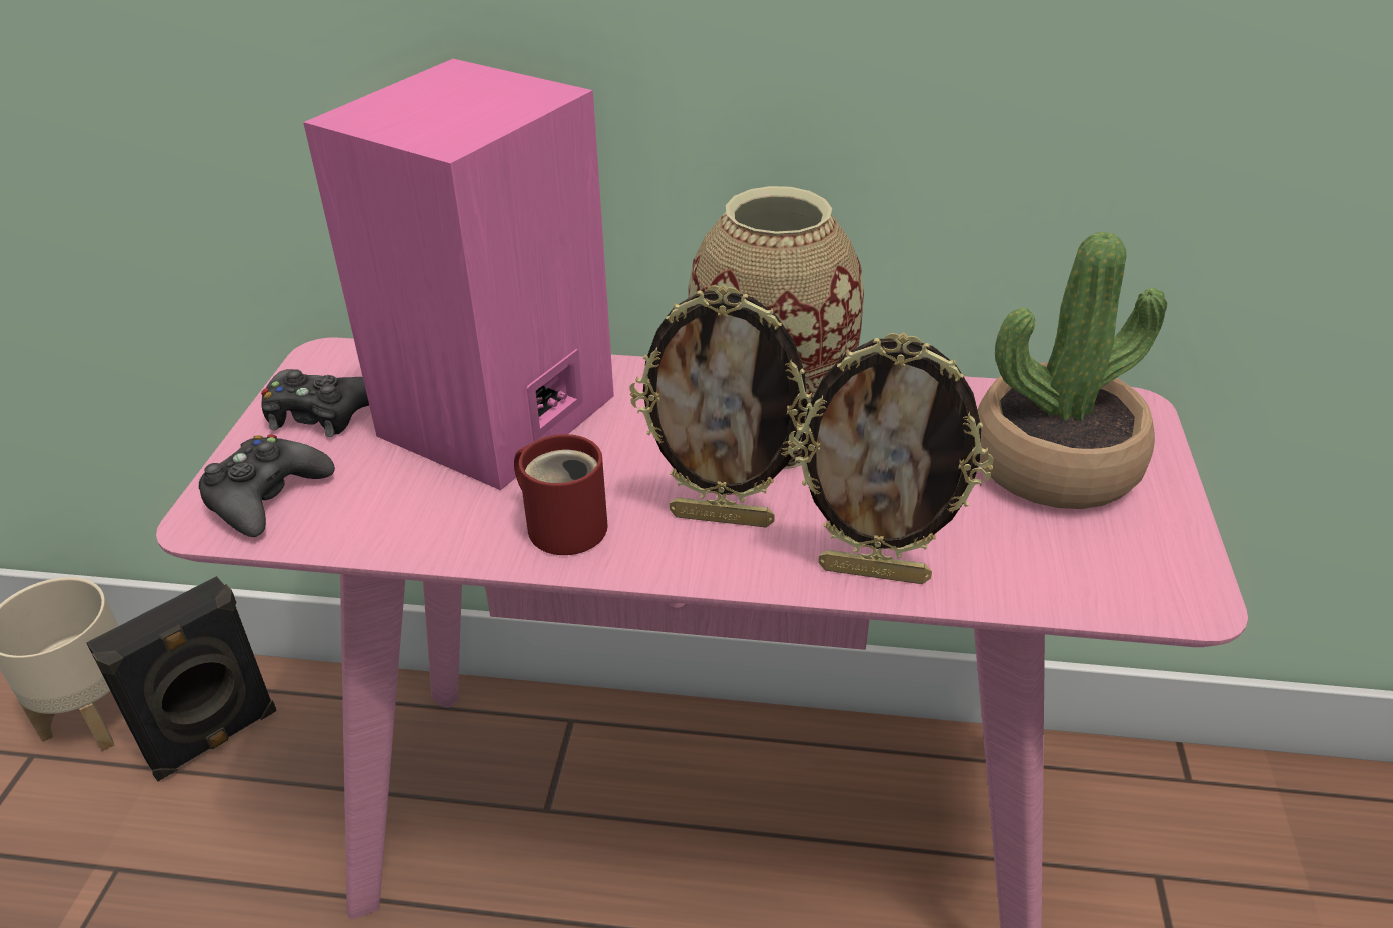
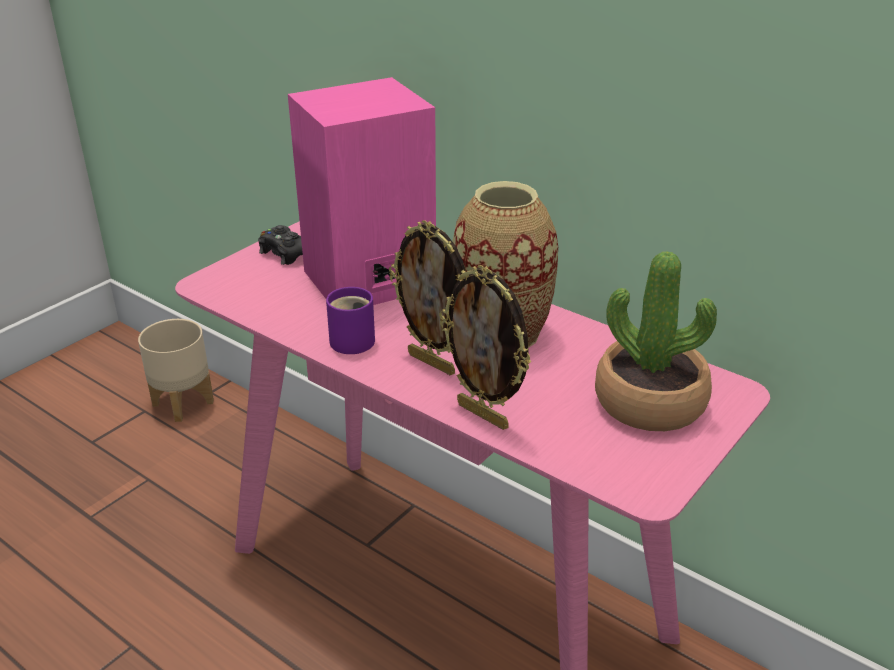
camera: 30 degrees right, 5 degrees down
(214, 739) = (228, 437): black speaker -> none
(266, 497) = (233, 282): black game controller -> none
(564, 523) = (353, 339): red mug -> purple mug

